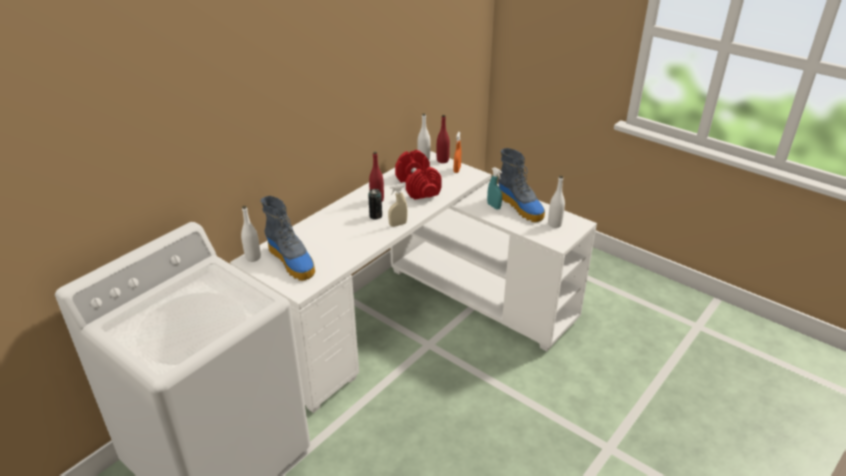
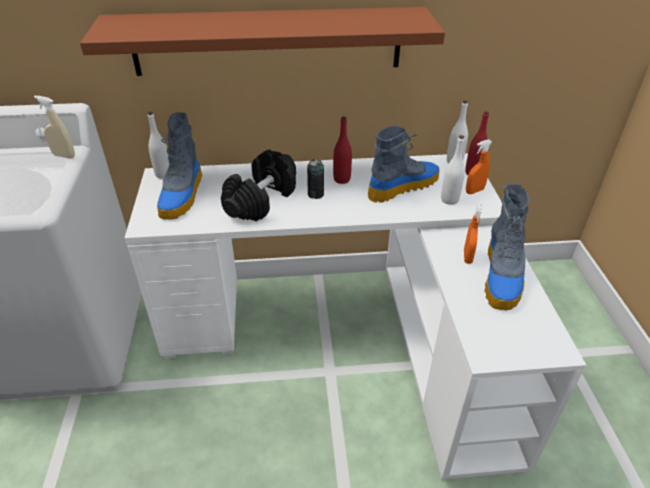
camera: 45 degrees right, 5 degrees up
(304, 118) = (268, 41): none -> brown shelf
(349, 236) = (261, 201): none -> black dumbbell
(398, 224) = (322, 215): beige spray bottle -> beige spray bottle (64, 156)
(417, 186) = (403, 186): red dumbbell -> boot
(494, 206) = (467, 257): turquoise spray bottle -> orange spray bottle
(554, 224) = (516, 327): white bottle -> white bottle (449, 200)

